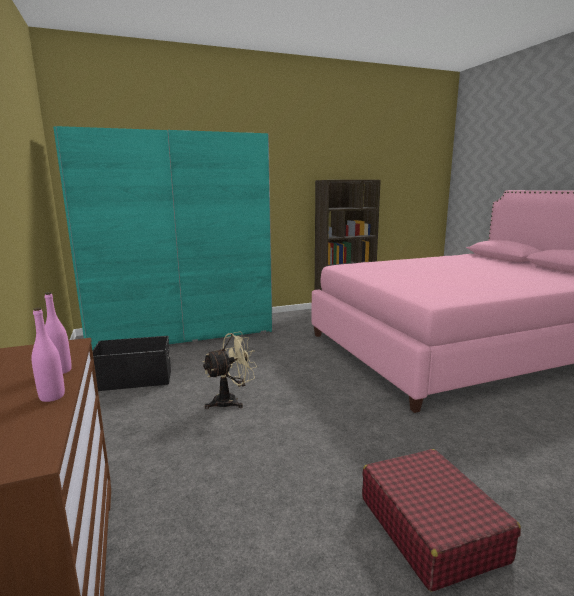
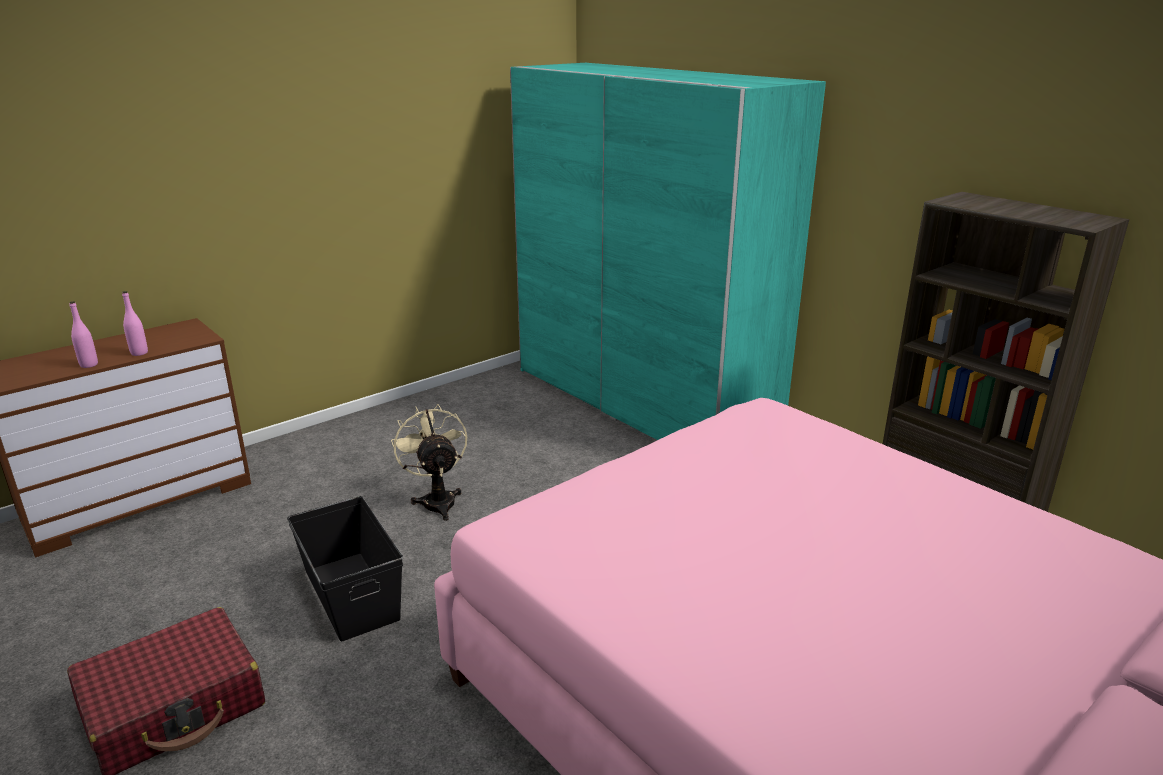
camera: 70 degrees right, 10 degrees up
(134, 380) = (468, 421): black storage box -> black storage box (352, 593)
(231, 401) = (437, 500): beige fan -> beige fan turned 150 degrees counterclockwise

